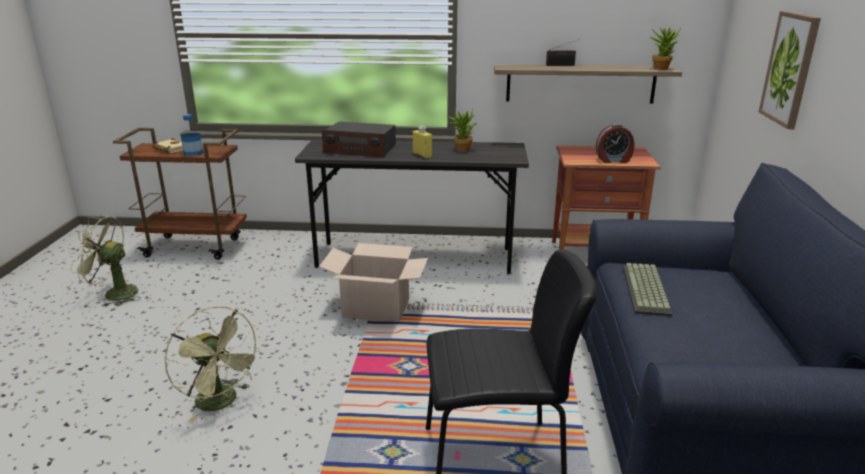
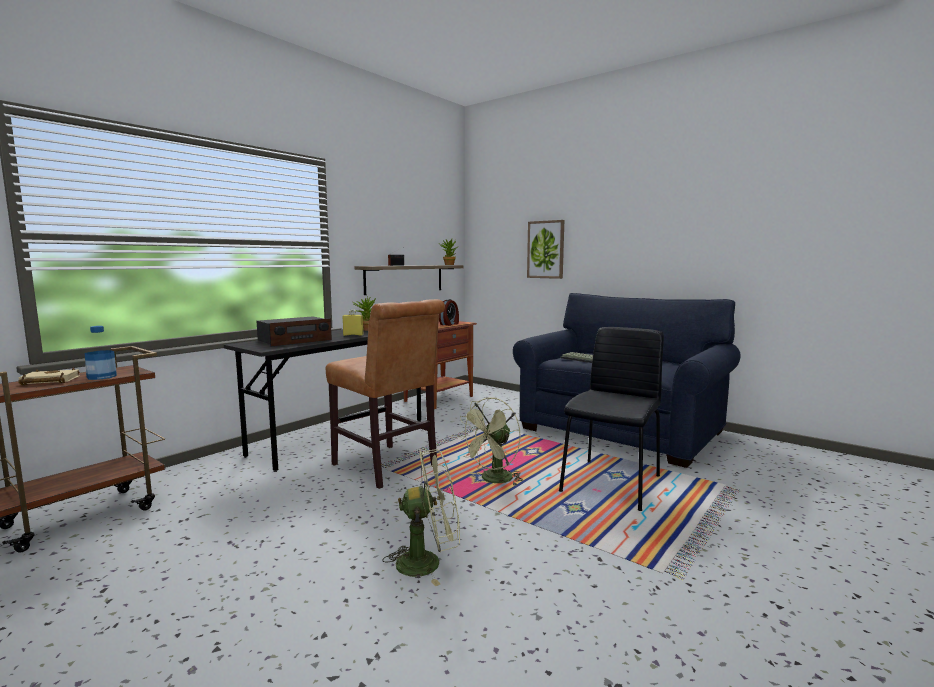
camera: 55 degrees left, 15 degrees down
(113, 294) = (66, 593): green fan -> green fan (493, 480)
(375, 308) = (388, 467): cardboard box -> brown chair

